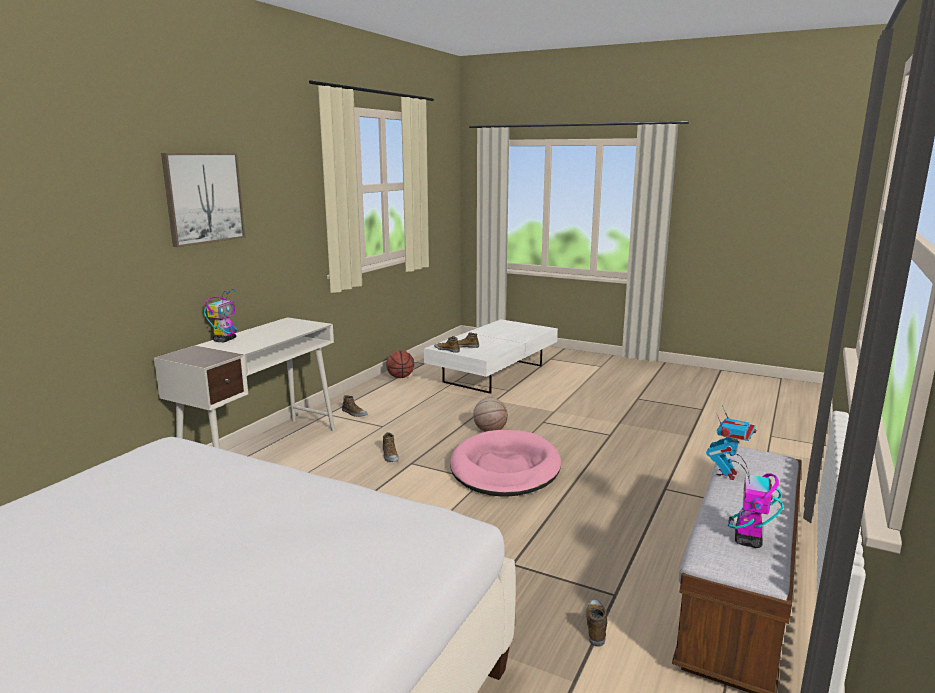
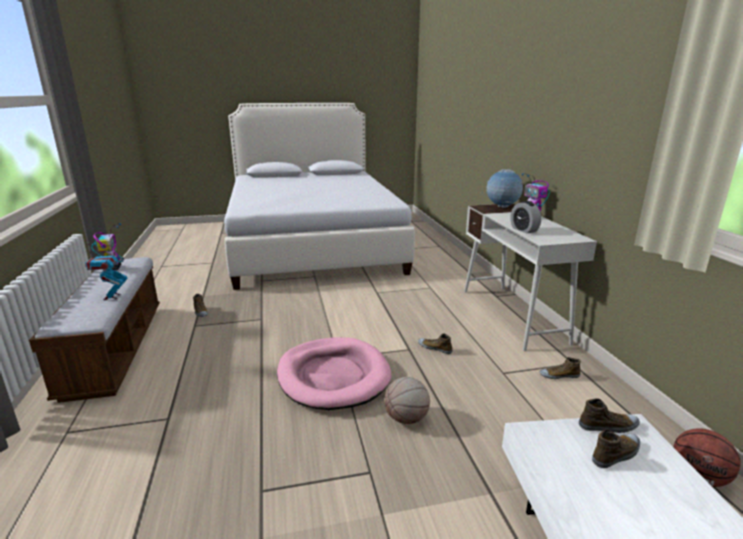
camera: 140 degrees right, 5 degrees up
(192, 355) = (502, 207): none -> globe
(203, 198) = (565, 96): picture -> none
(291, 333) = (524, 230): none -> alarm clock

